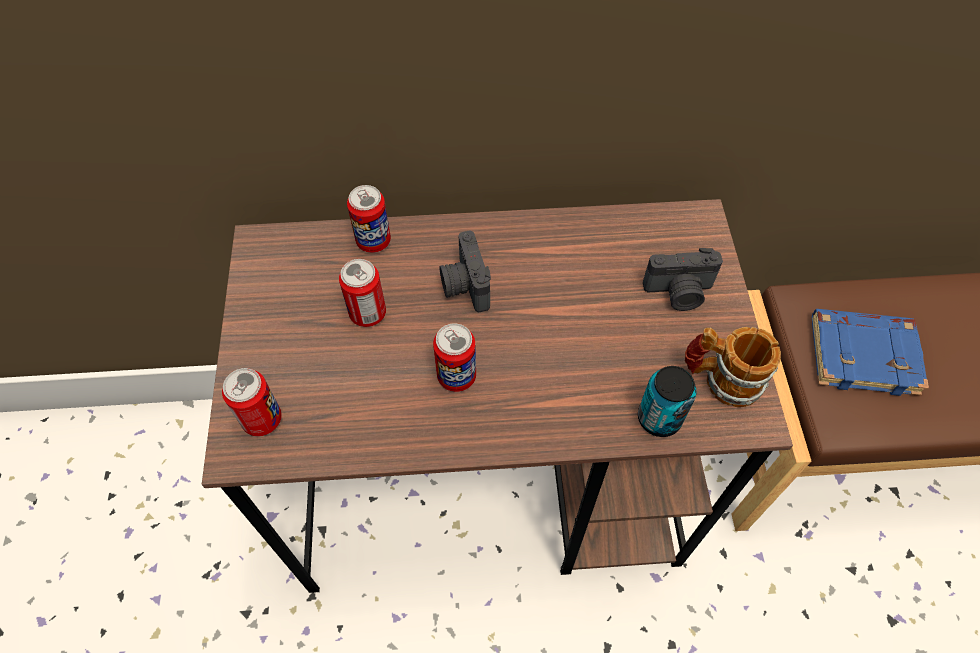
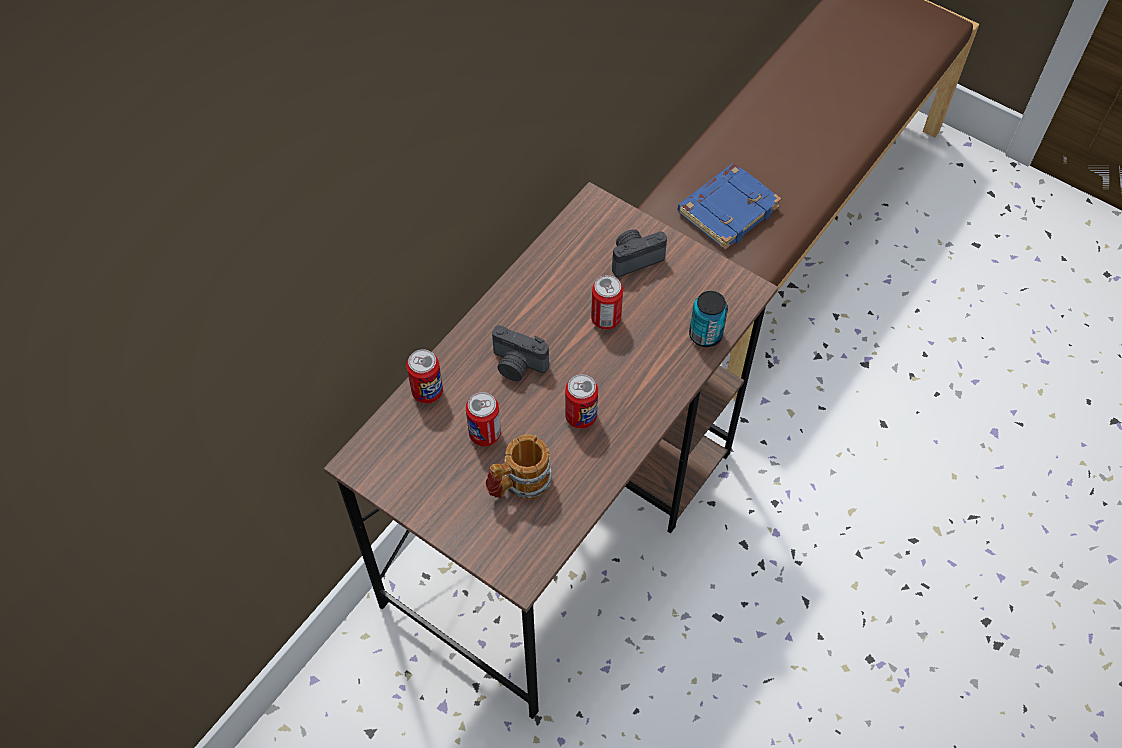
camera: 50 degrees left, 0 degrees up
(262, 419) = (510, 546): can -> can (606, 319)
(679, 293) = (634, 258): camera -> camera turned 150 degrees counterclockwise
(721, 379) = (709, 285): mug -> mug (519, 484)

